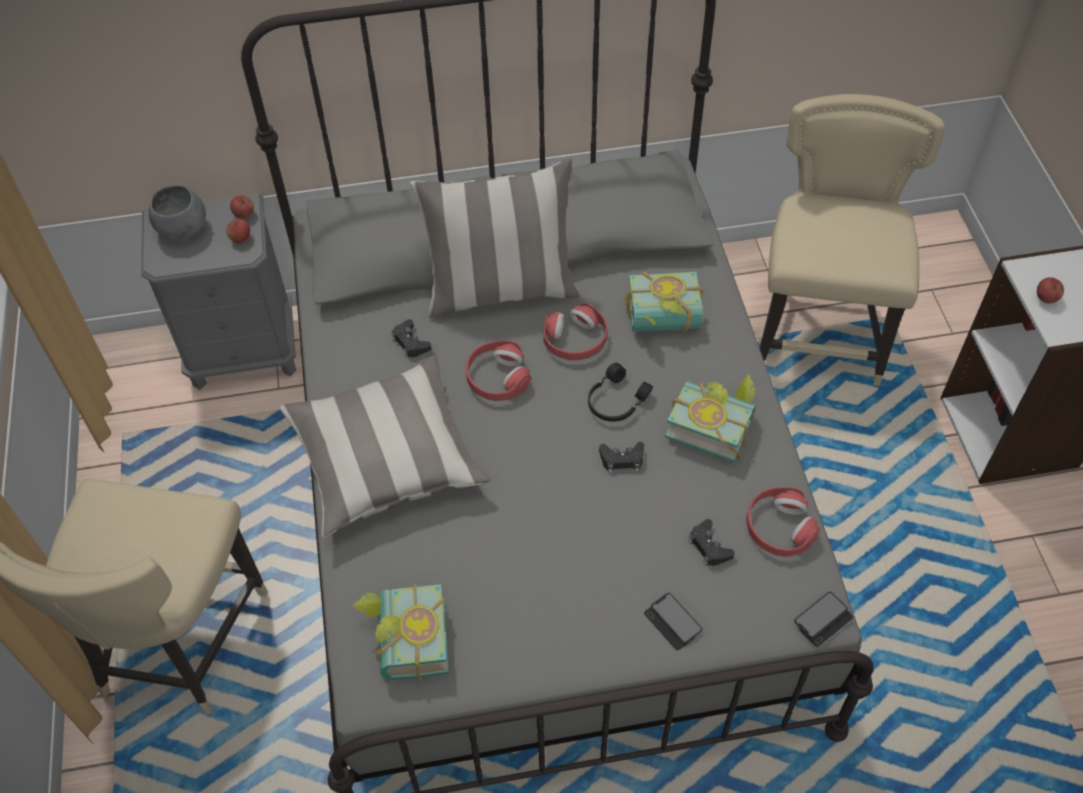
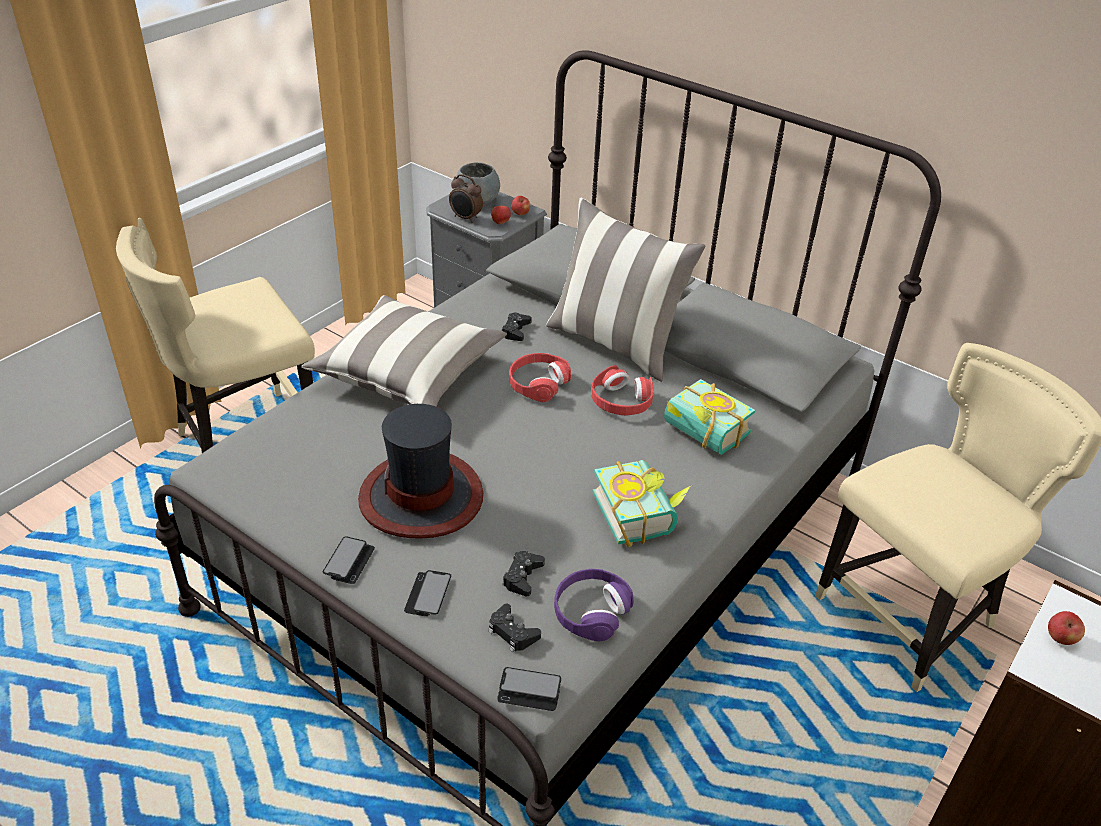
camera: 45 degrees right, 15 degrees down
(202, 259) = (465, 218): none -> alarm clock
(404, 642) = (267, 462): book -> none
(559, 554) = (422, 497): none -> hat
(590, 654) = (349, 561): none -> phone
(615, 401) = (594, 450): black headphones -> none
(622, 459) = (545, 483): black game controller -> black game controller (512, 632)
(779, 528) = (591, 611): red headphones -> purple headphones

